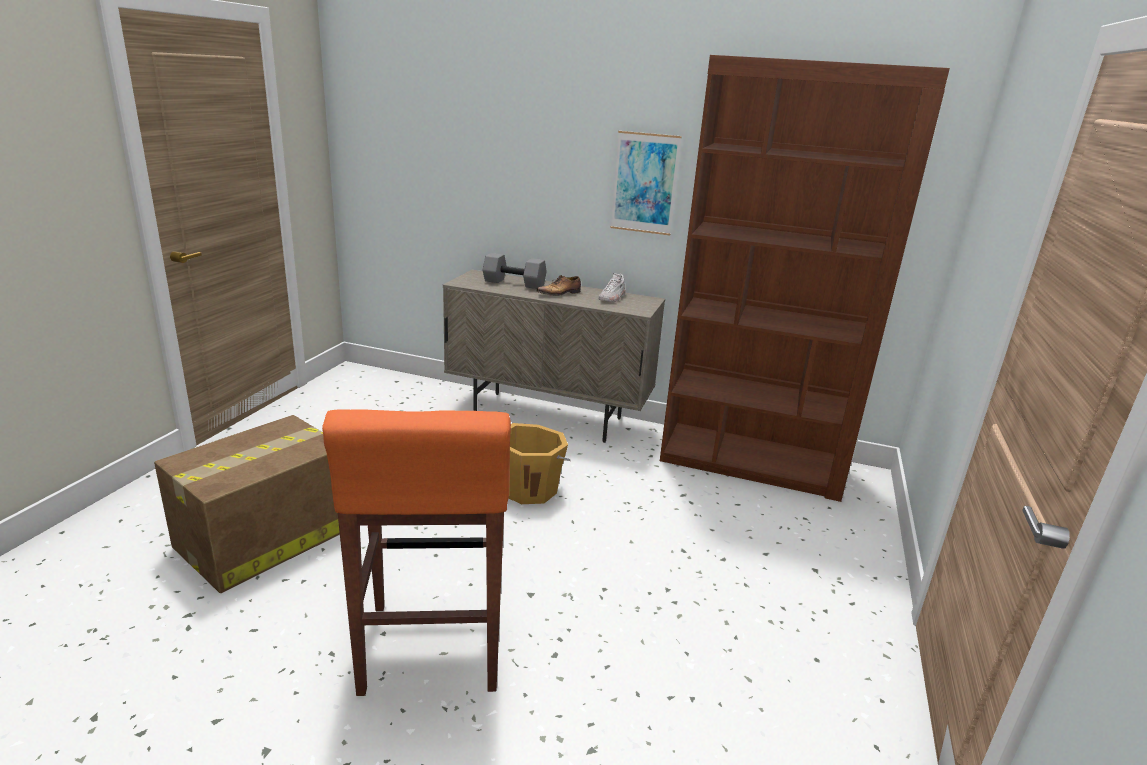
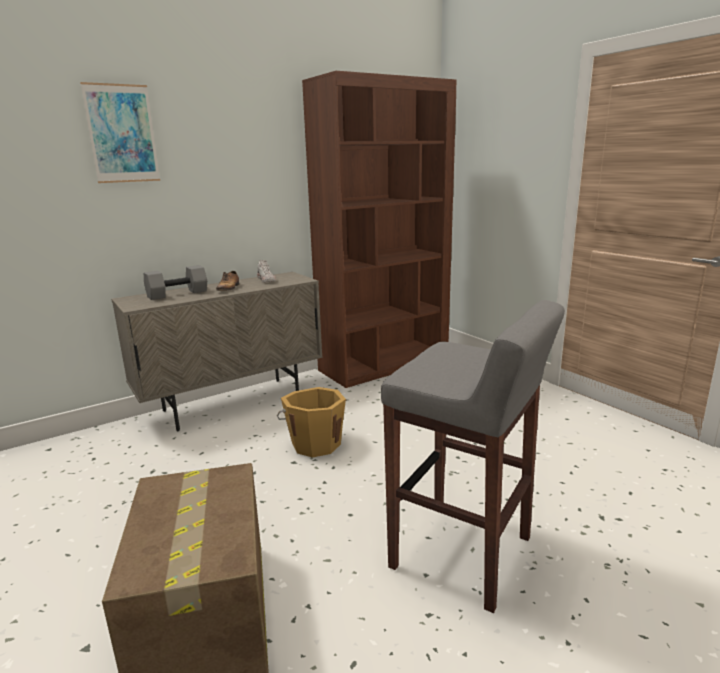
camera: 50 degrees left, 5 degrees down
(431, 649) = (463, 554): orange stool -> grey stool
(645, 183) = (260, 183): picture -> picture (122, 134)

